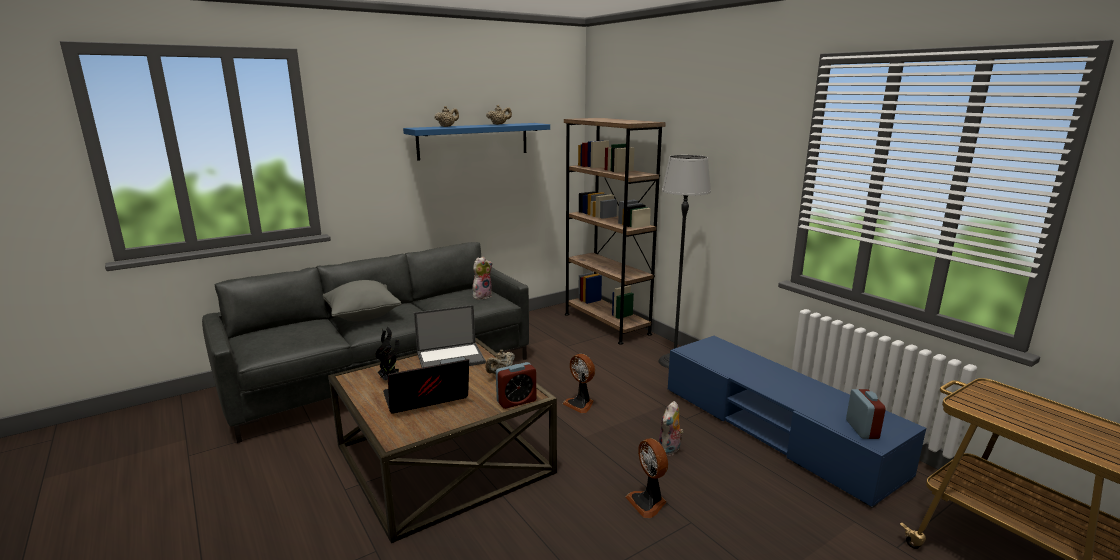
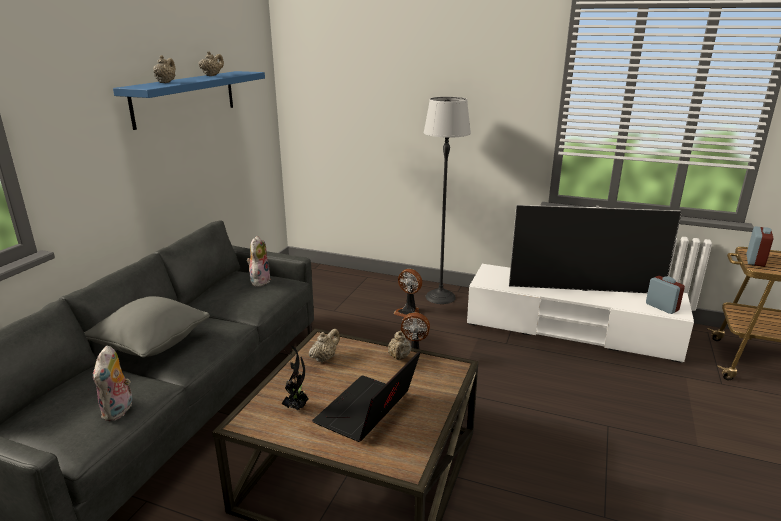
camera: 35 degrees left, 5 degrees up
(451, 357) = (324, 358): laptop -> beige teapot
(516, 401) = (453, 378): alarm clock -> alarm clock (755, 260)
(606, 324) = (343, 278): brown bookcase -> none
(648, 502) = (565, 425): fan -> fan (409, 312)
(670, 450) = (527, 375): plush toy -> plush toy (119, 411)
(775, 430) = (571, 329): blue tv stand -> white tv stand
(790, 386) = (584, 290): none -> television

